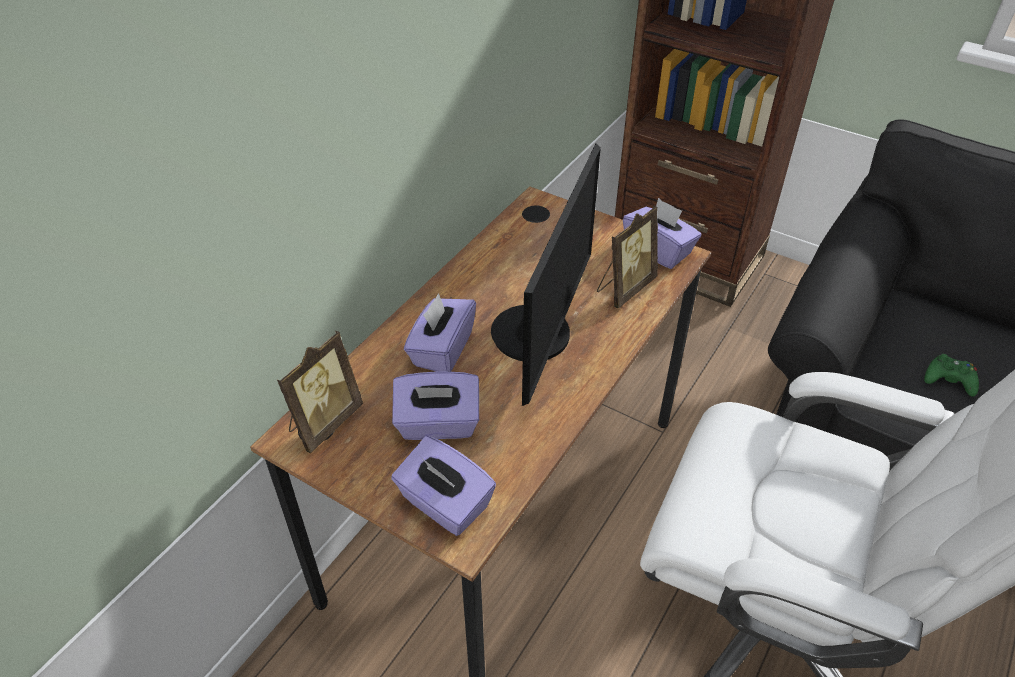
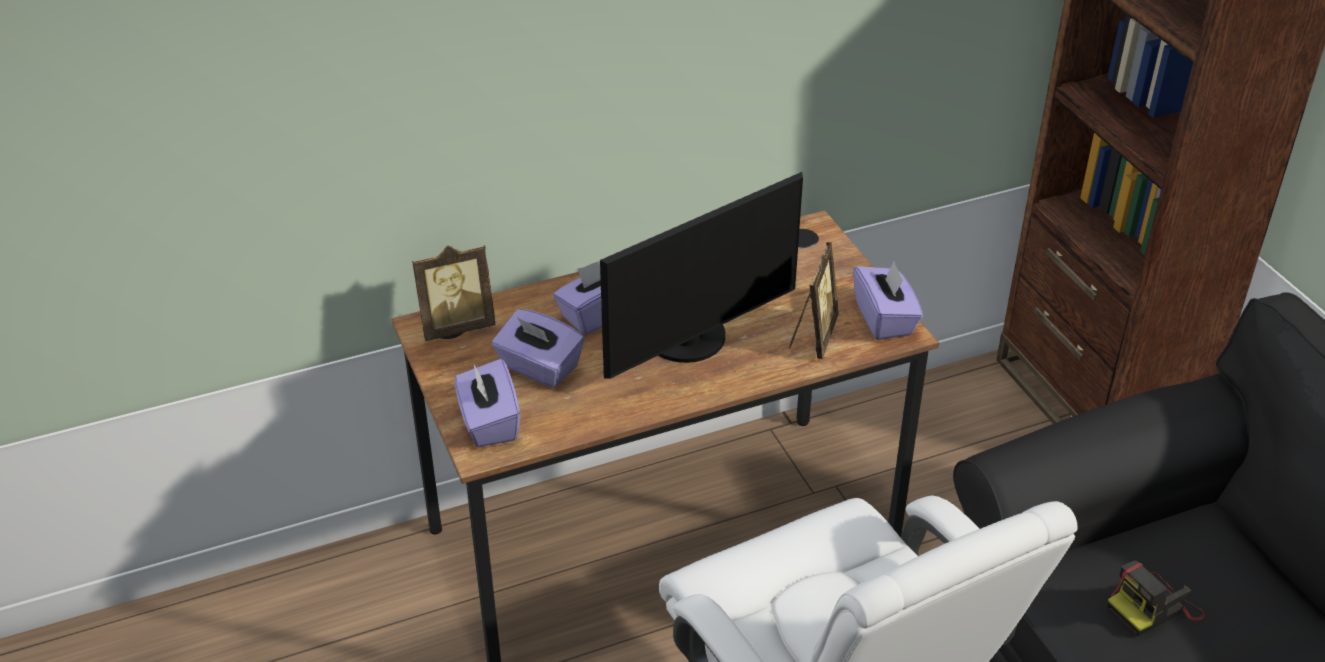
camera: 35 degrees right, 5 degrees down
(624, 288) = (812, 336): picture frame -> picture frame turned 60 degrees counterclockwise
(949, 380) = (1153, 607): green game controller -> camera

